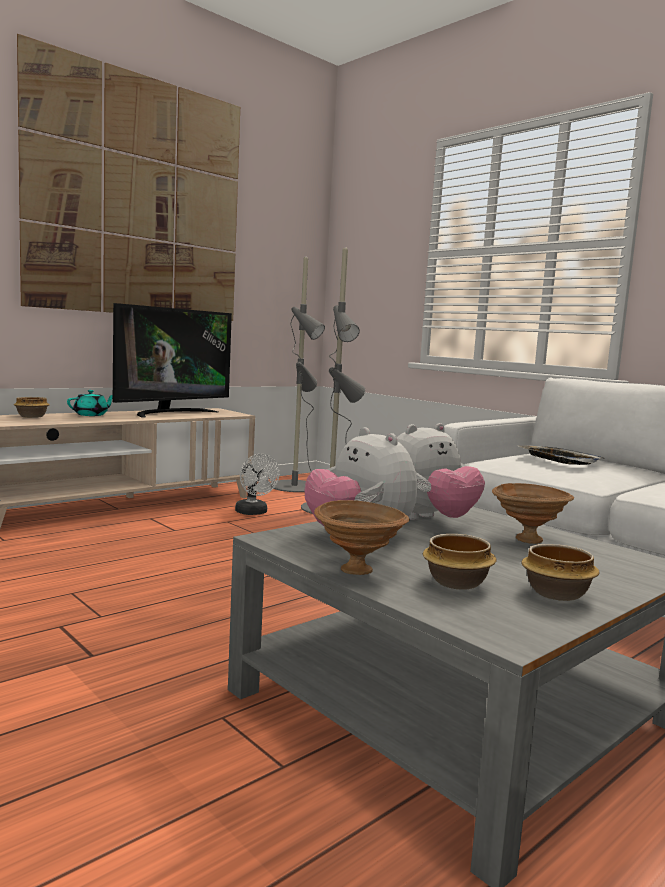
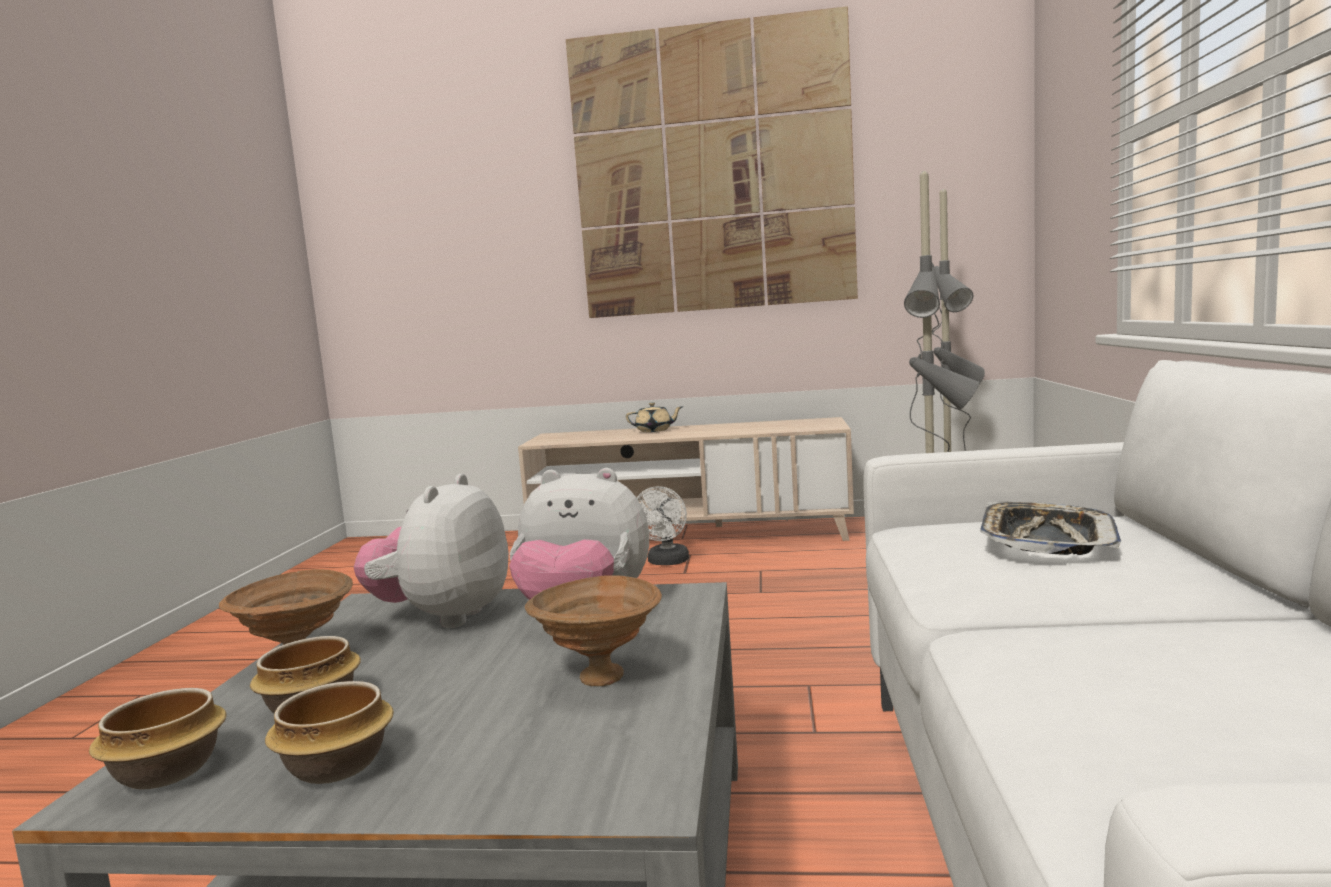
camera: 50 degrees right, 0 degrees up
(31, 417) = (591, 434): bowl -> bowl (164, 773)
(91, 415) = (655, 430): turquoise teapot -> beige teapot
(171, 413) = (750, 426): television -> none
(254, 513) = (815, 563): white fan -> white fan (666, 562)

